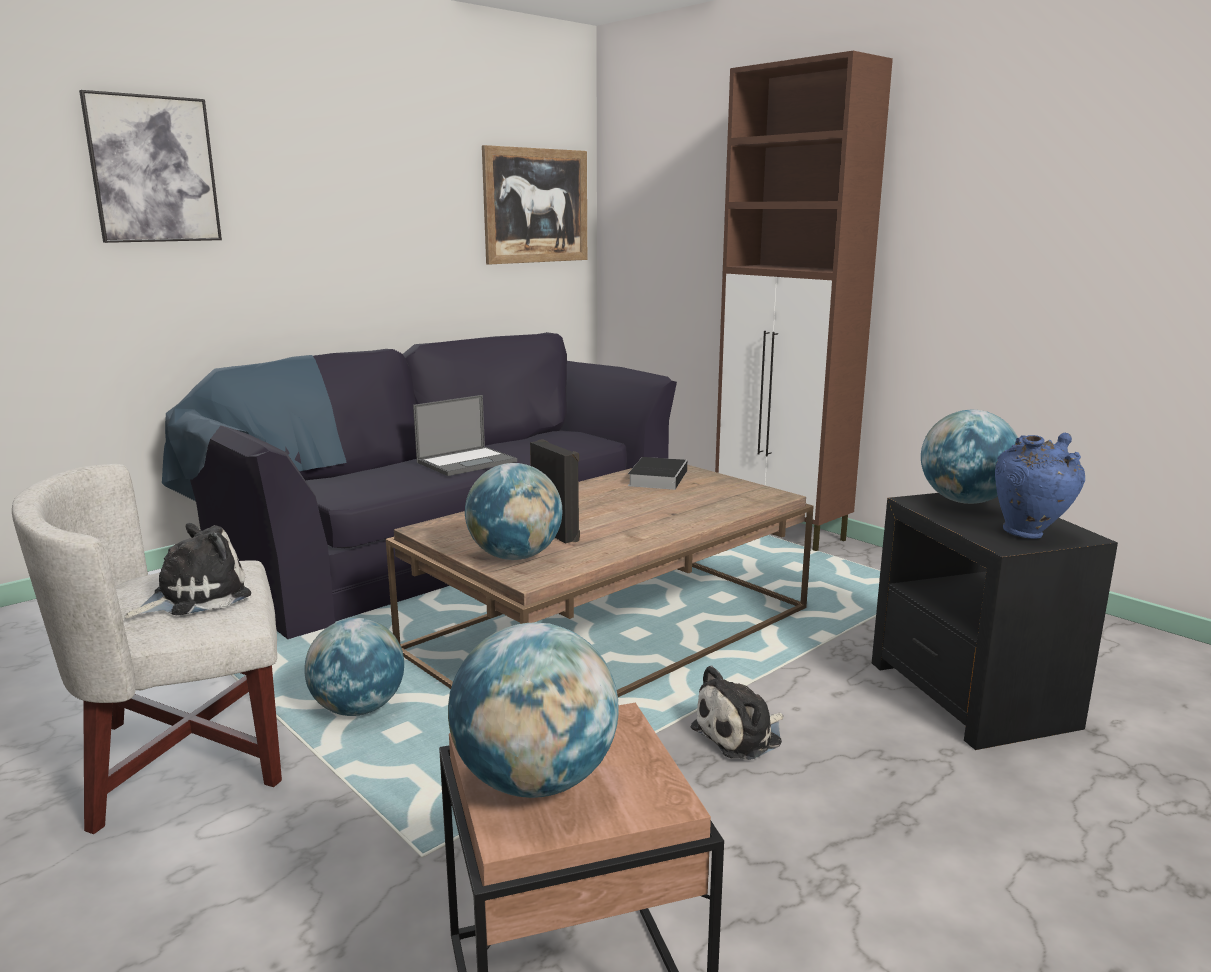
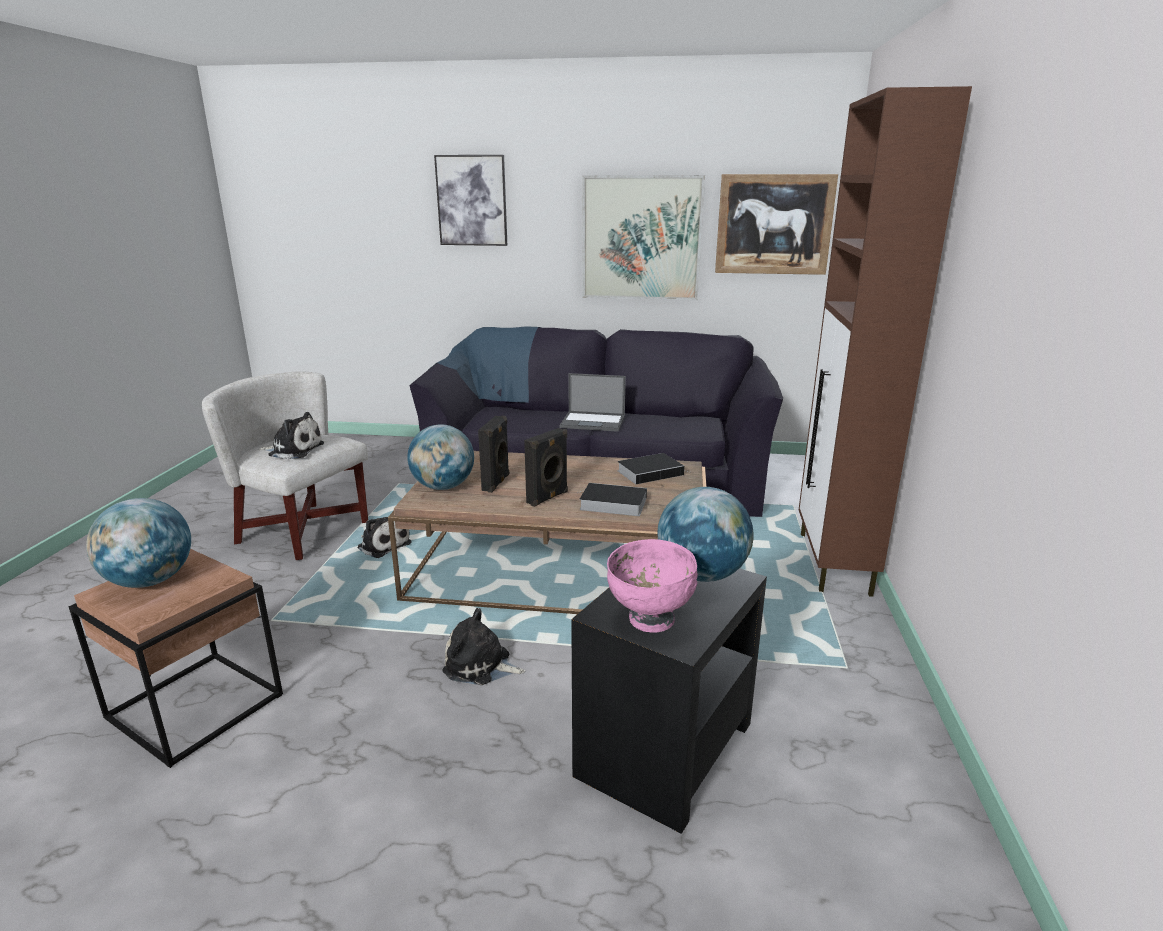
camera: 50 degrees right, 5 degrees up
(358, 708) = (383, 545): globe -> plush toy
(402, 225) = (641, 238): none -> picture
(642, 524) = (548, 498): none -> black speaker
(702, 508) = (611, 503): none -> book
(1029, 534) = (650, 619): blue vase -> pink bowl

